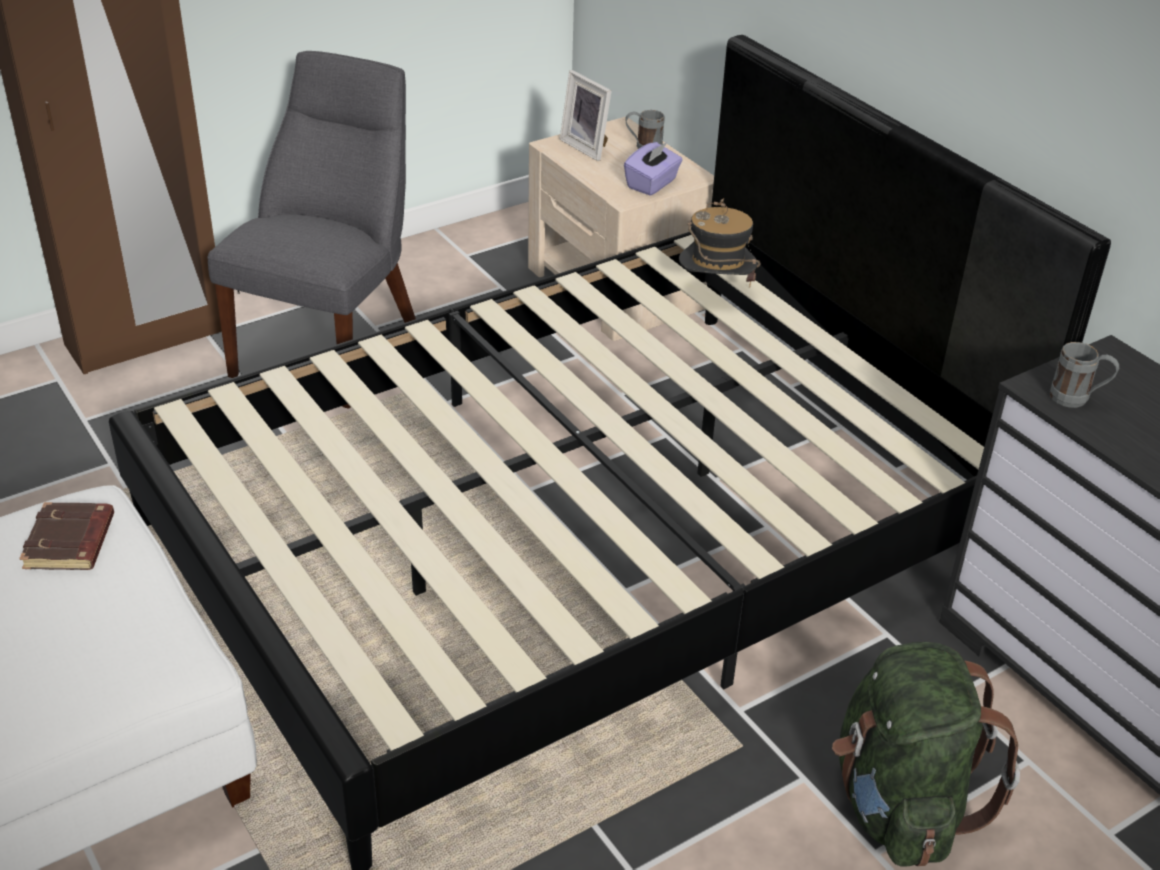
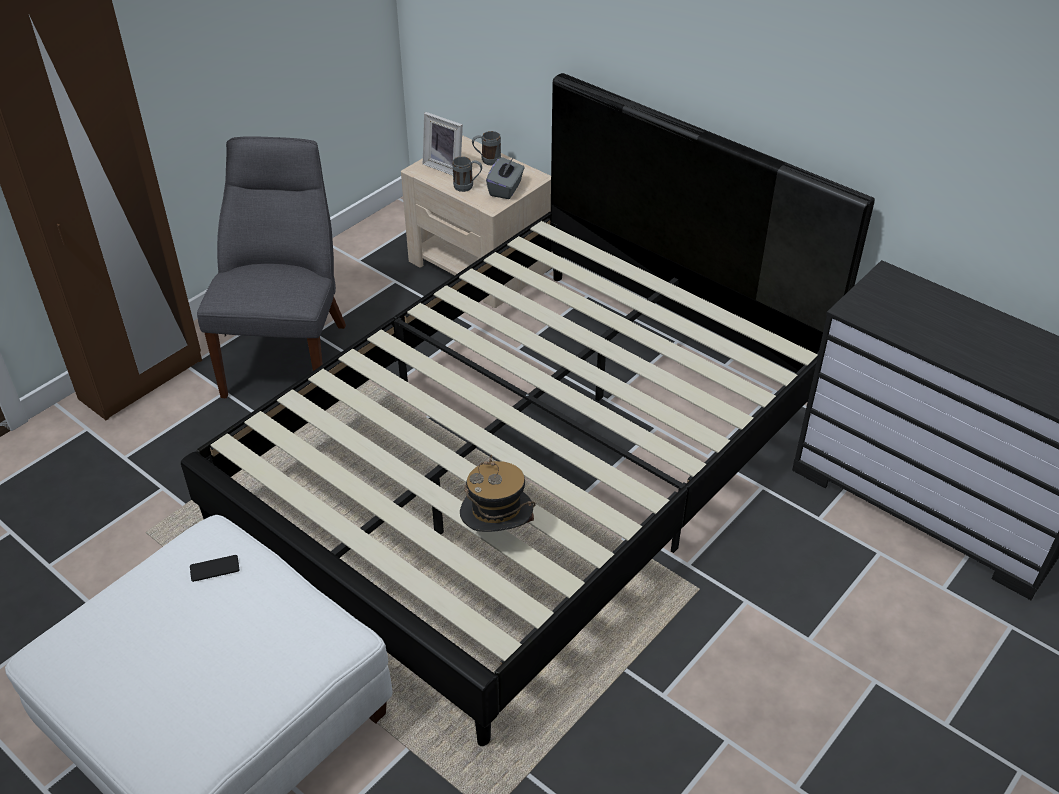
camera: 15 degrees left, 5 degrees up
(71, 543) = (214, 568): brown book -> phone
(652, 184) = (506, 189): purple tissue box -> grey tissue box
(715, 293) = (576, 266): hat -> hat (497, 533)
(899, 805) = (812, 603): green backpack -> none
(1077, 400) = (879, 314): grey mug -> grey mug (468, 187)

